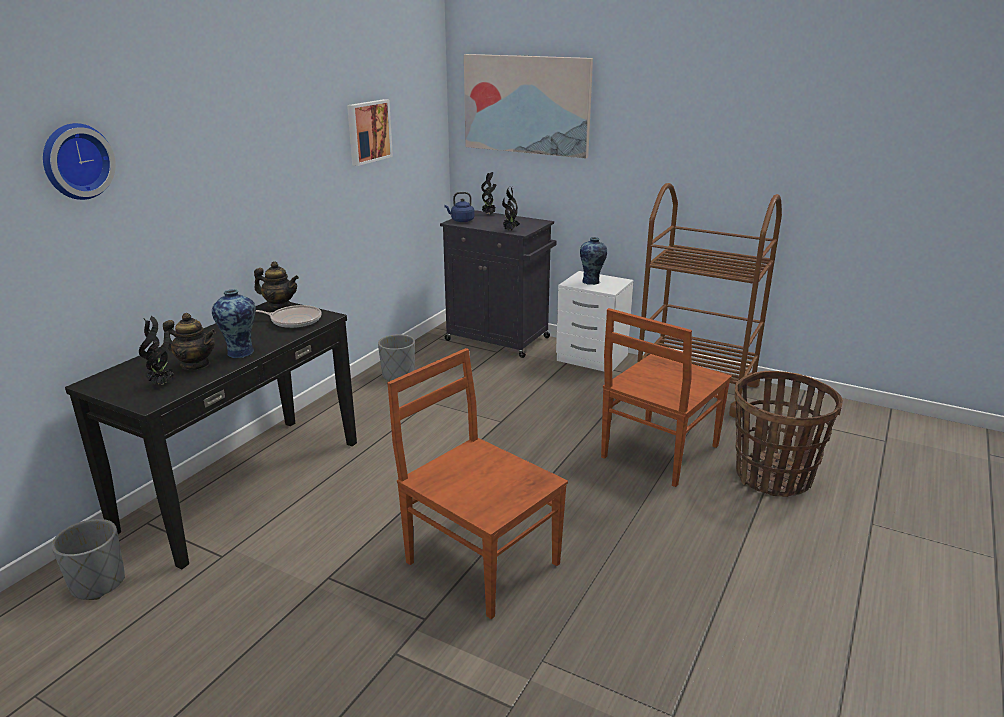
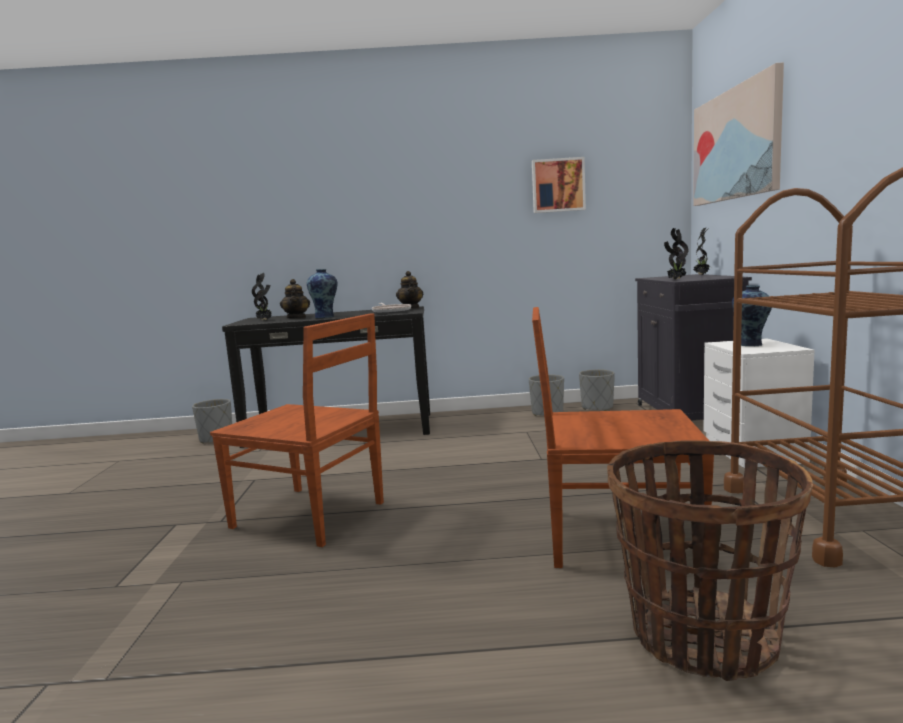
camera: 60 degrees right, 15 degrees down
(75, 161) = (279, 184): wall clock -> none
(422, 354) = (597, 407): none -> grey planter
(461, 220) = (658, 277): blue kettle -> none
(480, 561) = (311, 516): brown chair -> brown chair turned 105 degrees clockwise

